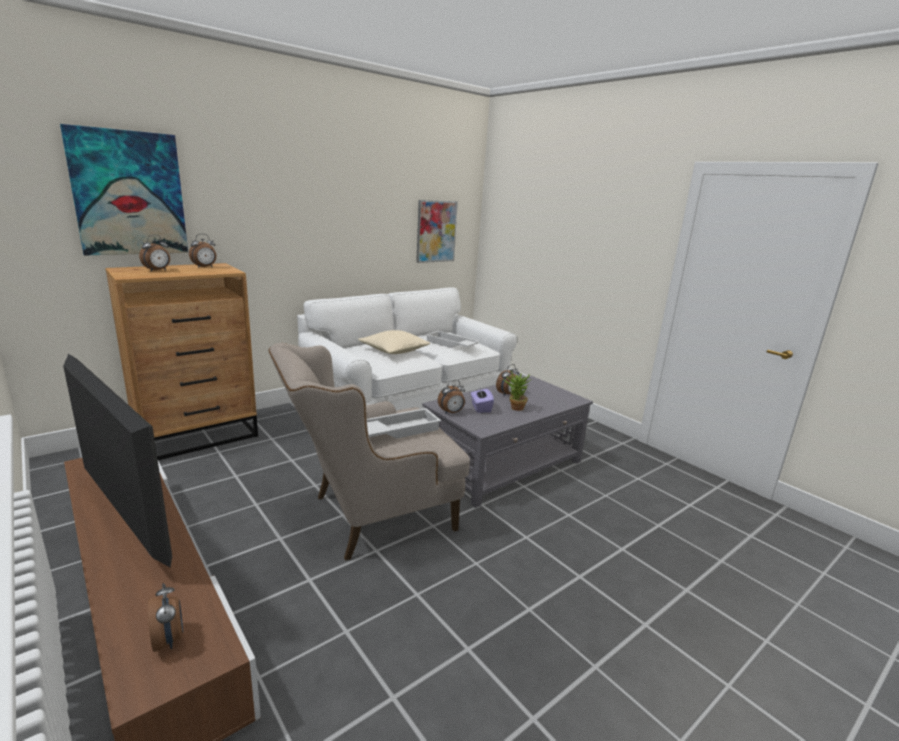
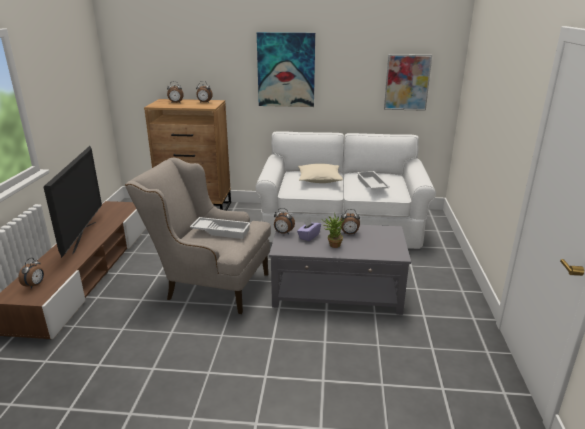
camera: 45 degrees right, 5 degrees up
(129, 194) = (172, 55): picture -> picture (286, 70)

